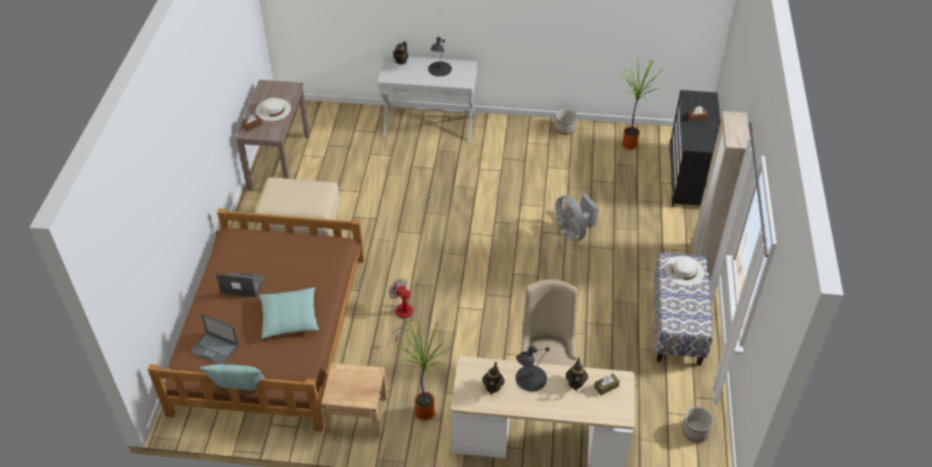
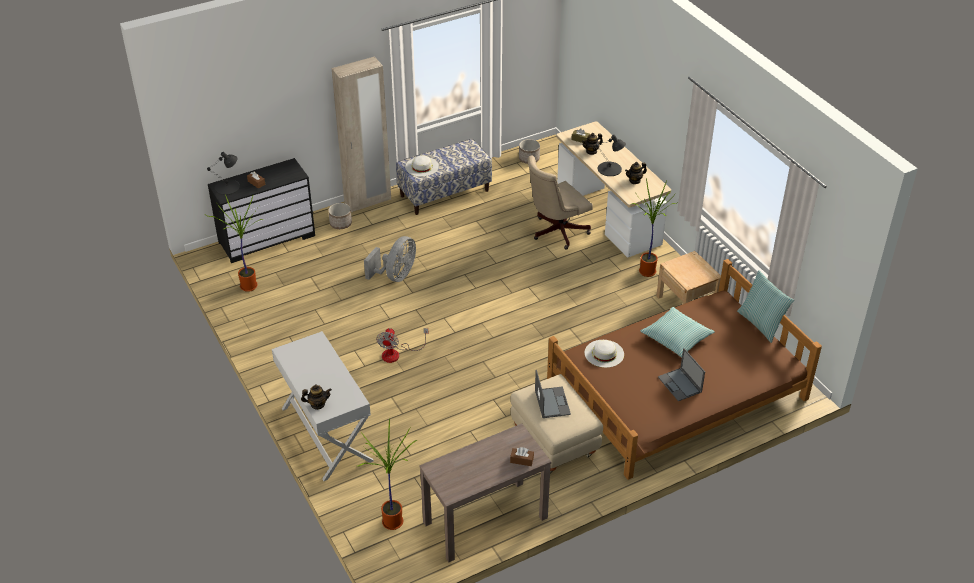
camera: 125 degrees left, 5 degrees down
(215, 348) = (748, 360): laptop -> laptop (552, 402)
(273, 109) = (483, 460): white hat -> white hat (604, 353)
(325, 121) = (391, 523): none -> potted plant
(403, 317) = (581, 325): fan -> fan (396, 354)
(439, 69) = (308, 368): black table lamp -> black table lamp (227, 187)
(565, 129) = (256, 335): planter -> planter (340, 223)

